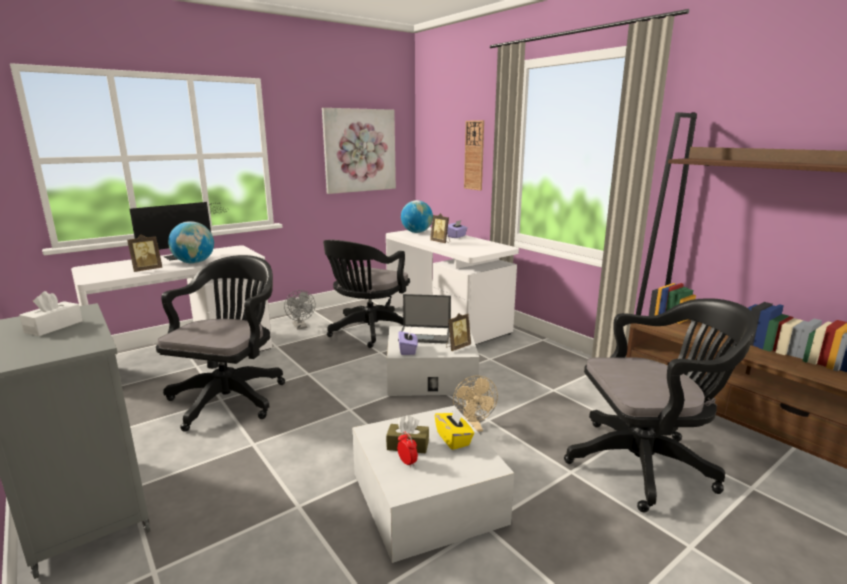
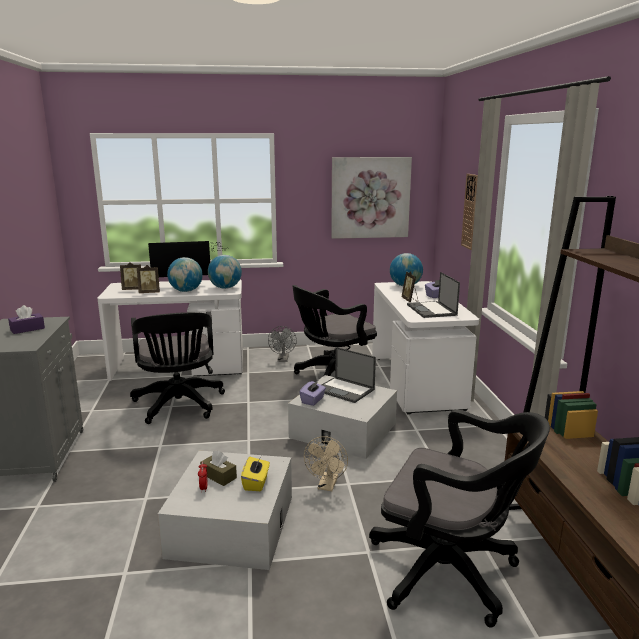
camera: 30 degrees right, 0 degrees up
(54, 327) = (27, 329): white tissue box -> purple tissue box
(231, 397) = (179, 406): black office chair -> black office chair turned 120 degrees clockwise
(238, 254) = (225, 288): none -> globe
(457, 347) = (358, 408): picture frame -> picture frame (133, 289)
(472, 246) = (432, 310): none -> laptop

